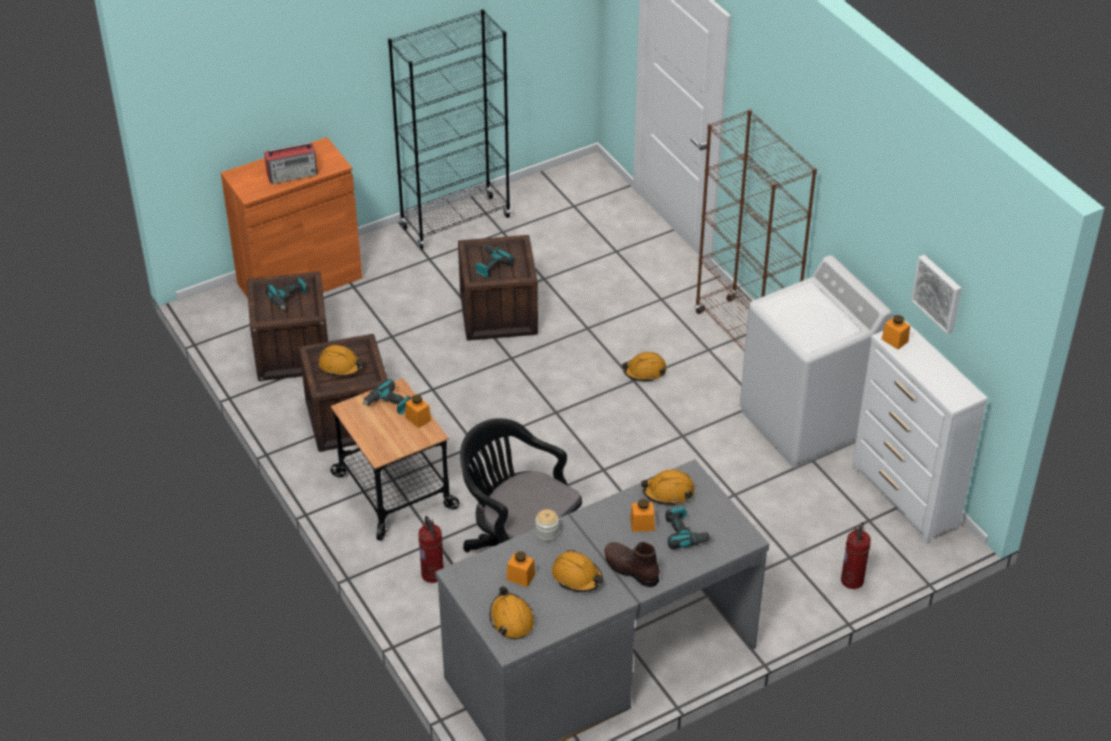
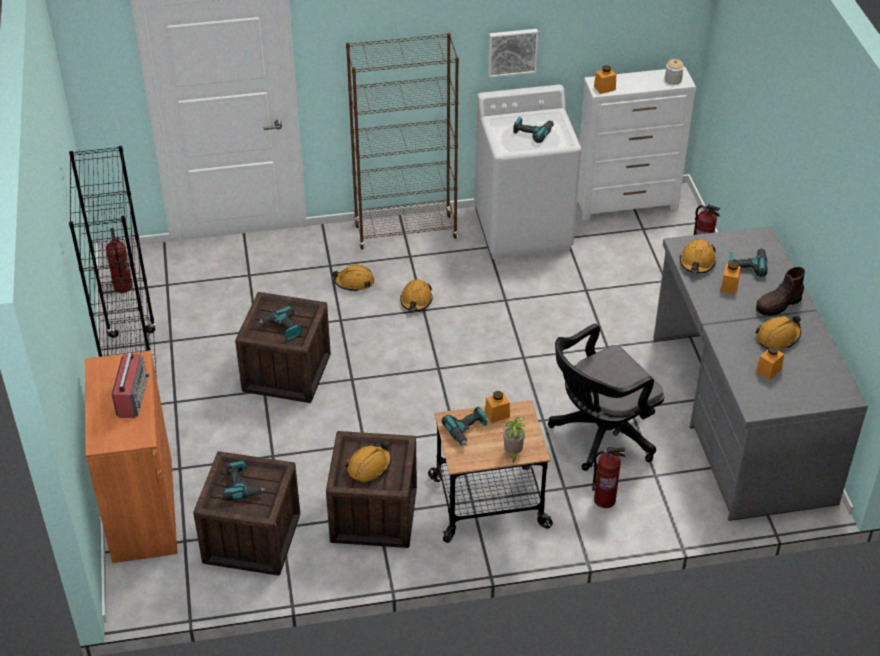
camera: 70 degrees left, 0 degrees up
(371, 441) = (512, 453): none -> potted plant
(511, 619) = (816, 387): orange hard hat -> orange hard hat (354, 282)
(547, 533) = (722, 342): jar -> jar (673, 79)
(555, 181) = (122, 287): none -> fire extinguisher
(809, 318) = (533, 132): none -> power drill
(938, 293) = (610, 31): picture -> picture (512, 51)

